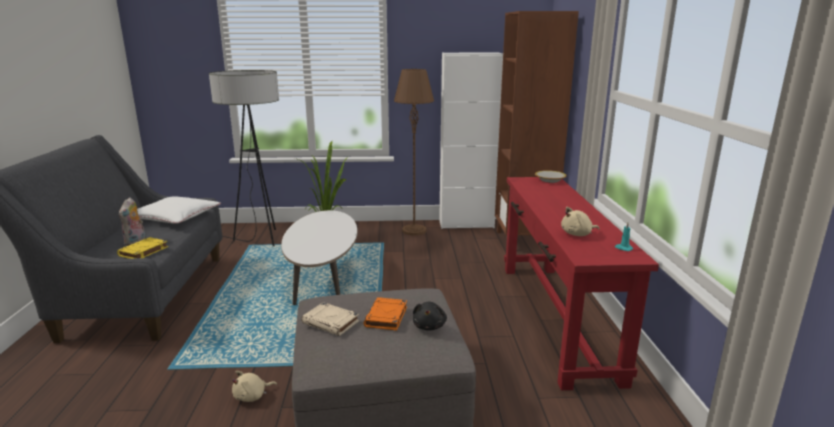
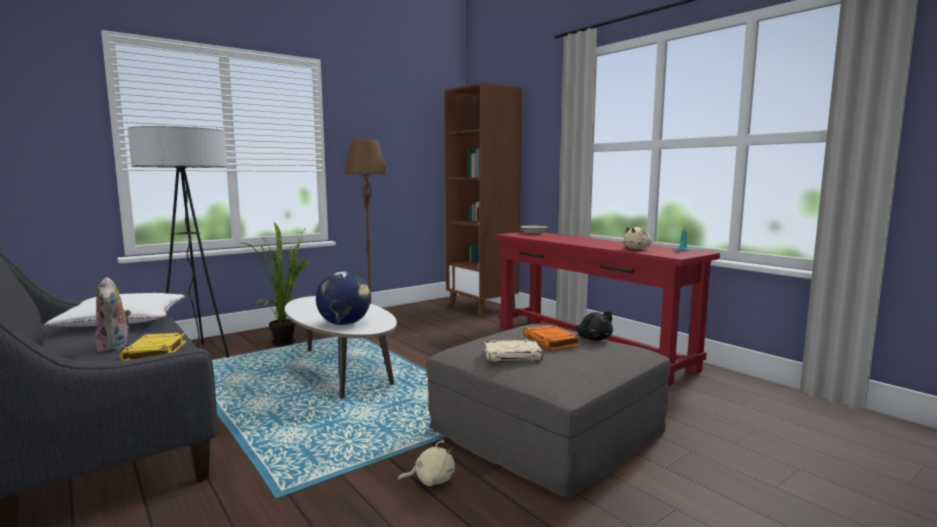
camera: 35 degrees left, 10 degrees down
(252, 396) = (431, 480): beige plush toy -> beige plush toy turned 120 degrees counterclockwise
(303, 248) = (344, 324): none -> globe
(466, 224) = (413, 306): white cabinet -> none

